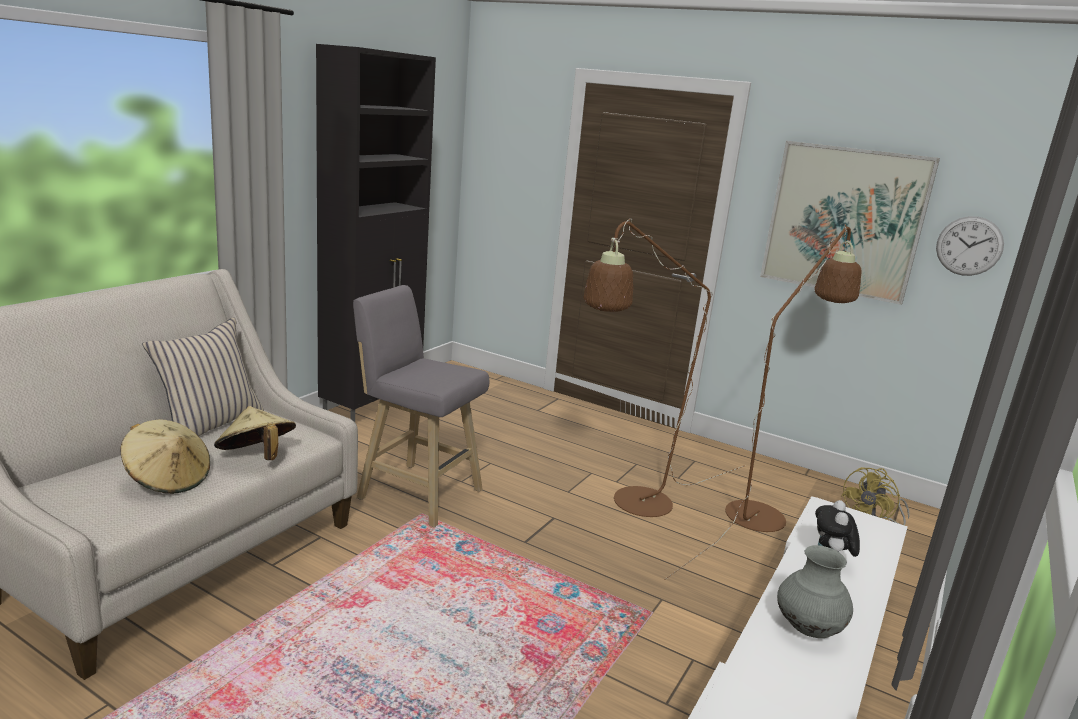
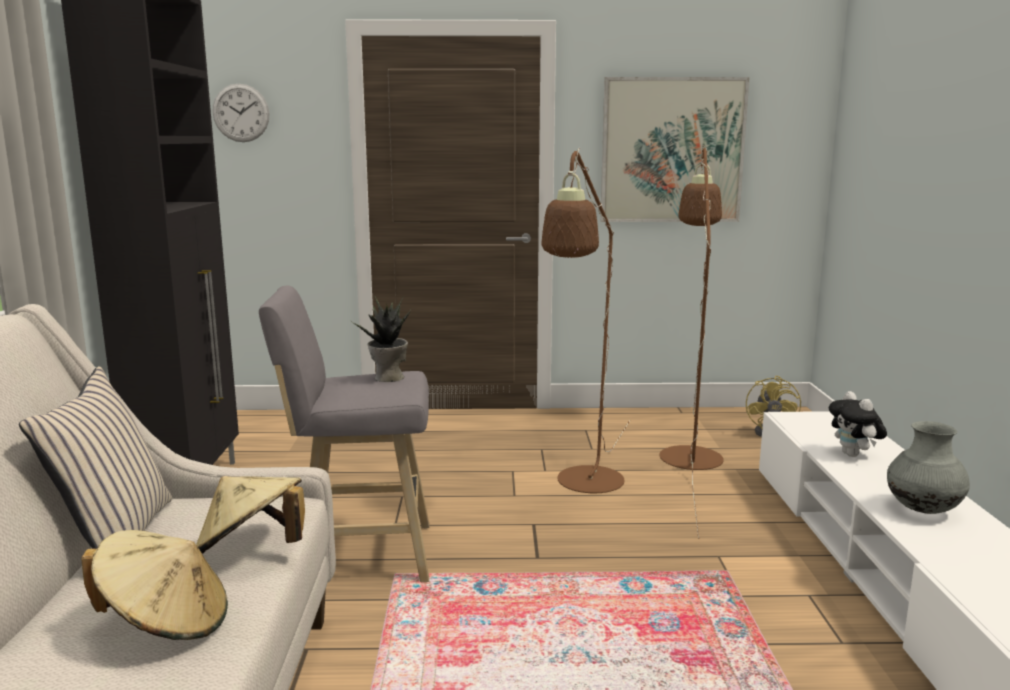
camera: 30 degrees left, 5 degrees down
(448, 370) = (388, 378): none -> potted plant
(969, 246) = (784, 155): wall clock -> wall clock (241, 113)

